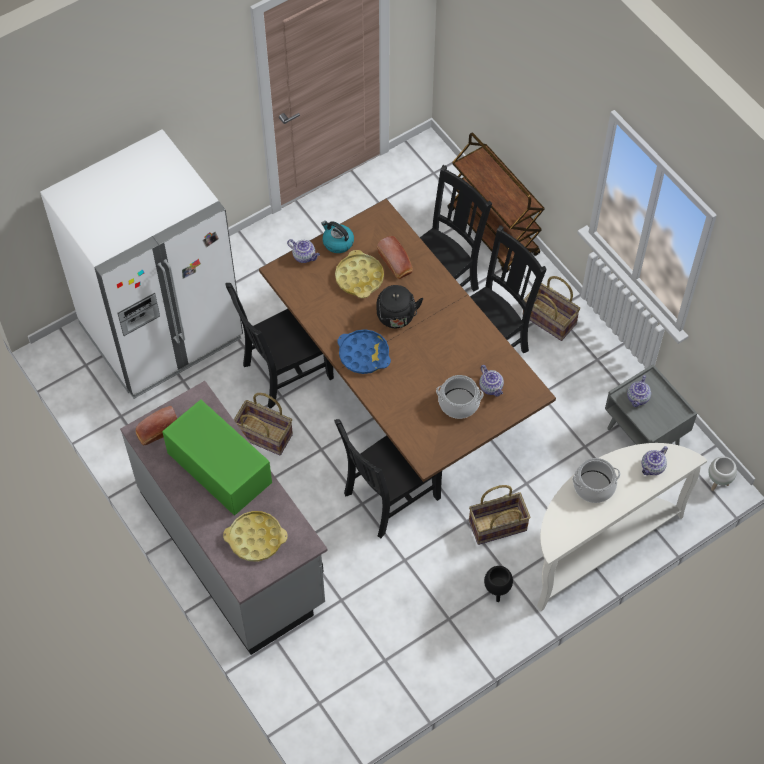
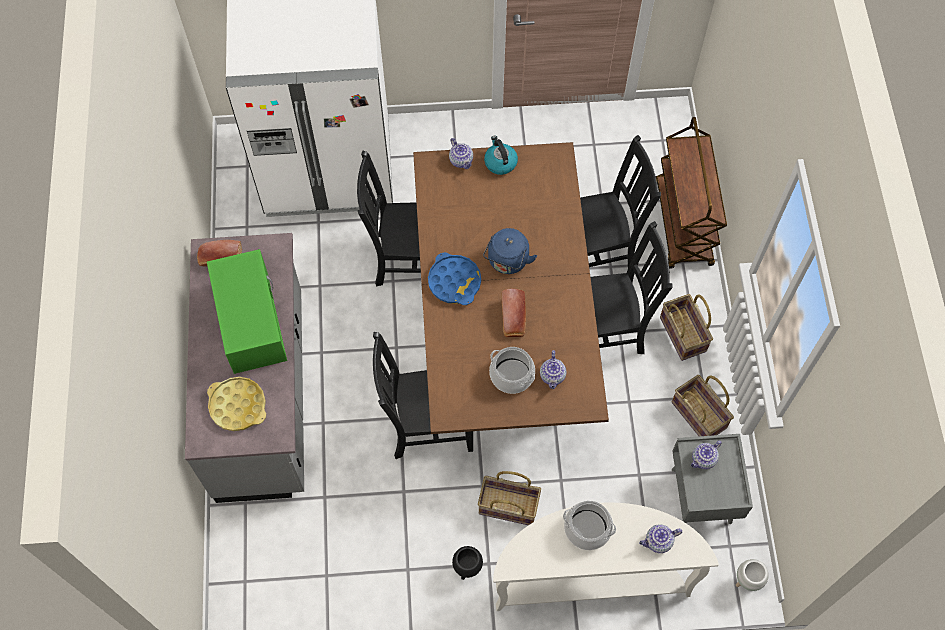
camera: 30 degrees right, 5 degrees up
(265, 435) = (356, 308): basket -> basket (699, 415)
(359, 277) = (498, 206): yellow tray -> none
(396, 264) = (541, 209): bread -> bread (513, 319)
(396, 318) = (507, 262): black kettle -> blue kettle

